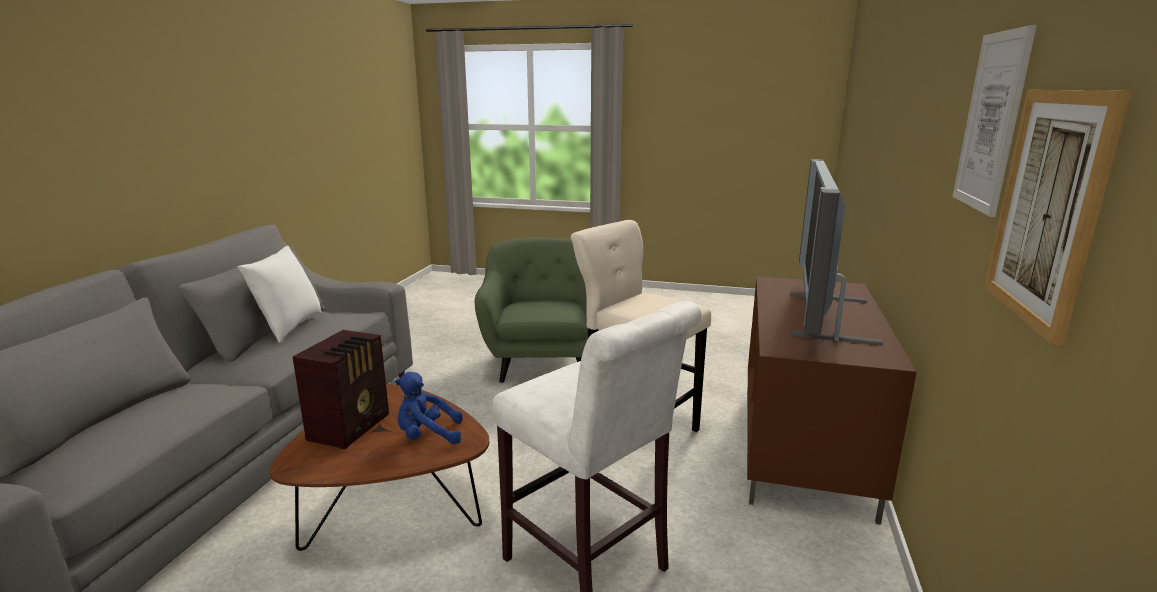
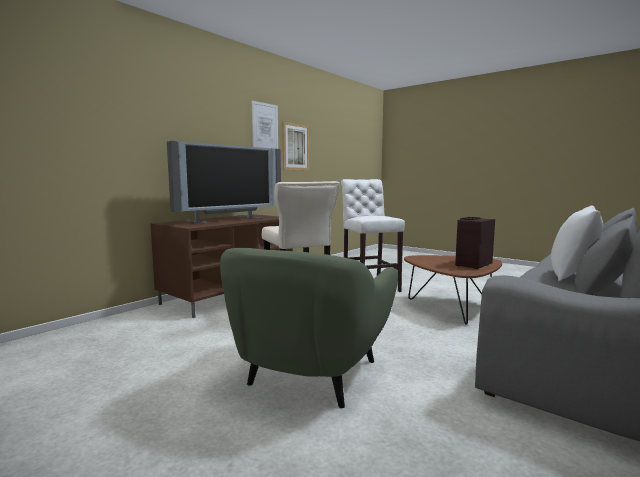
camera: 155 degrees left, 10 degrees down
(427, 436) = (432, 259): blue plush toy -> none

